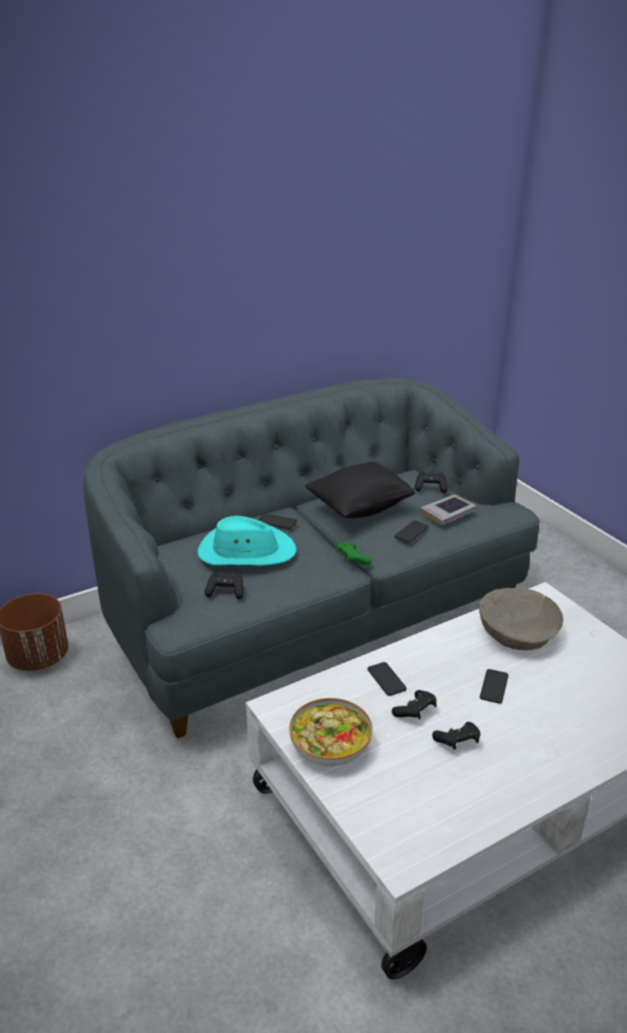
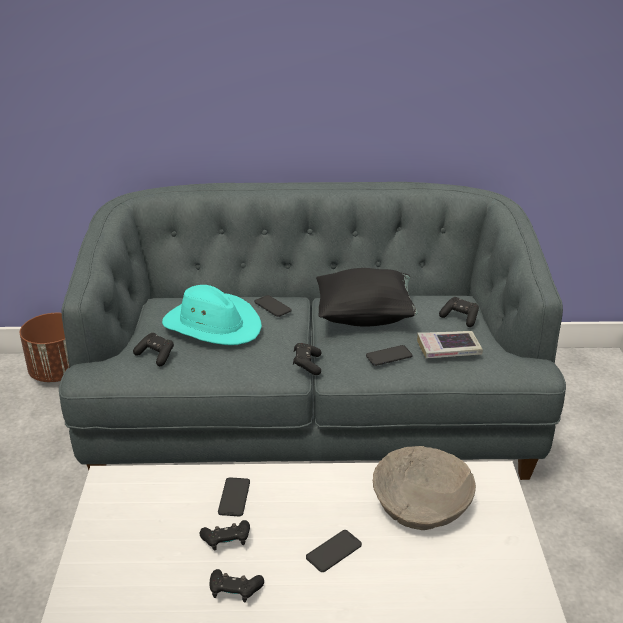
camera: 30 degrees right, 0 degrees up
(330, 746) = (115, 539): bowl -> none
(352, 559) = (307, 365): green game controller -> black game controller

